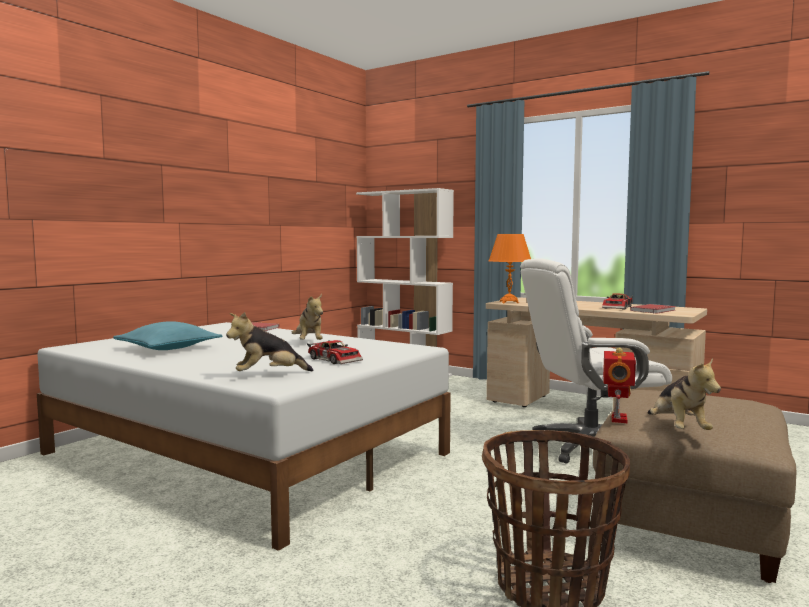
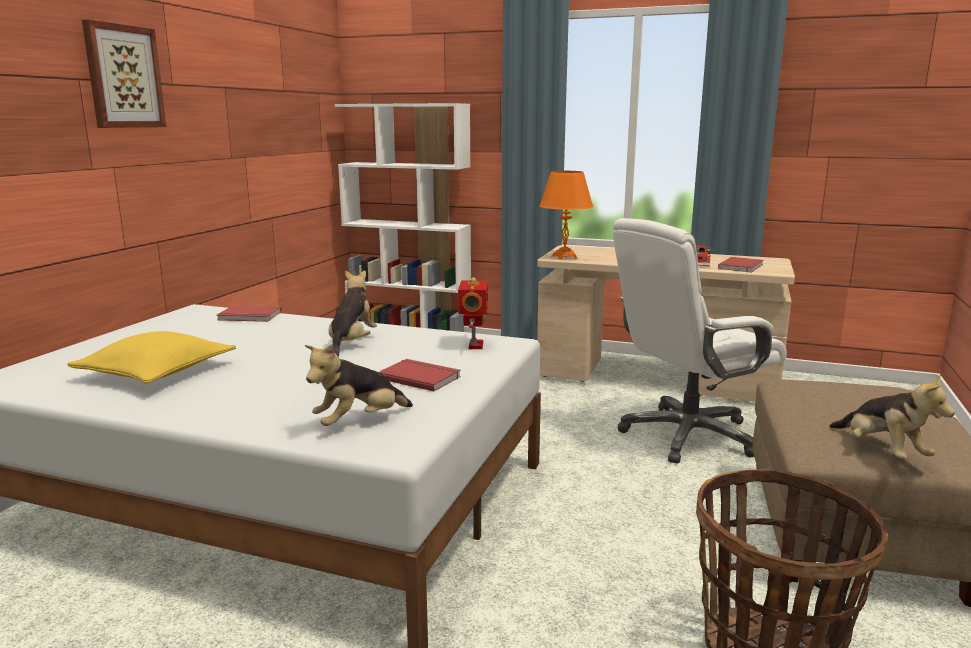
camera: 15 degrees left, 10 degrees up
(168, 348) = (157, 372): turquoise pillow -> yellow pillow
(192, 165) = (123, 77): none -> picture
(309, 343) = (352, 343): plush toy -> plush toy turned 135 degrees counterclockwise
(336, 359) = (420, 377): toy car -> red book
(617, 419) = (801, 438): toy robot -> toy robot (474, 345)

